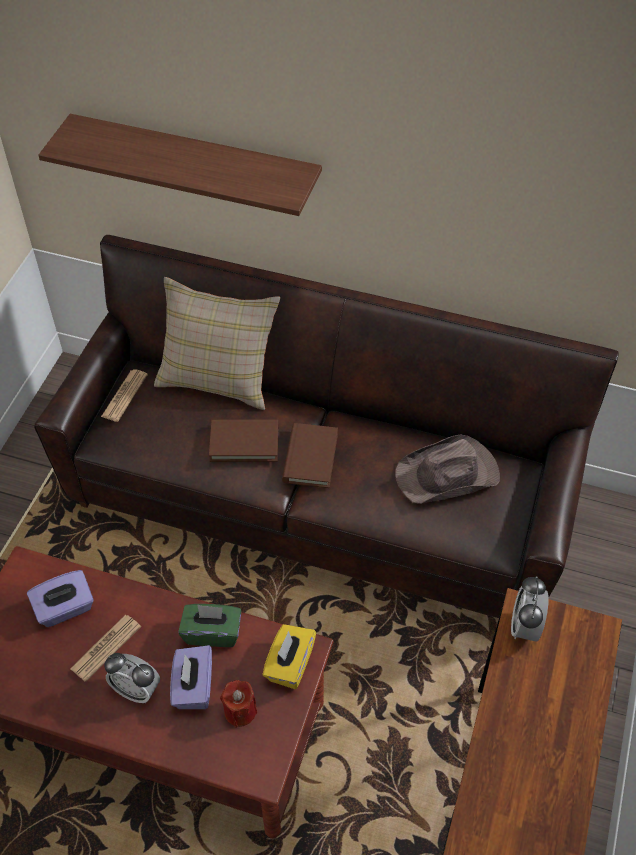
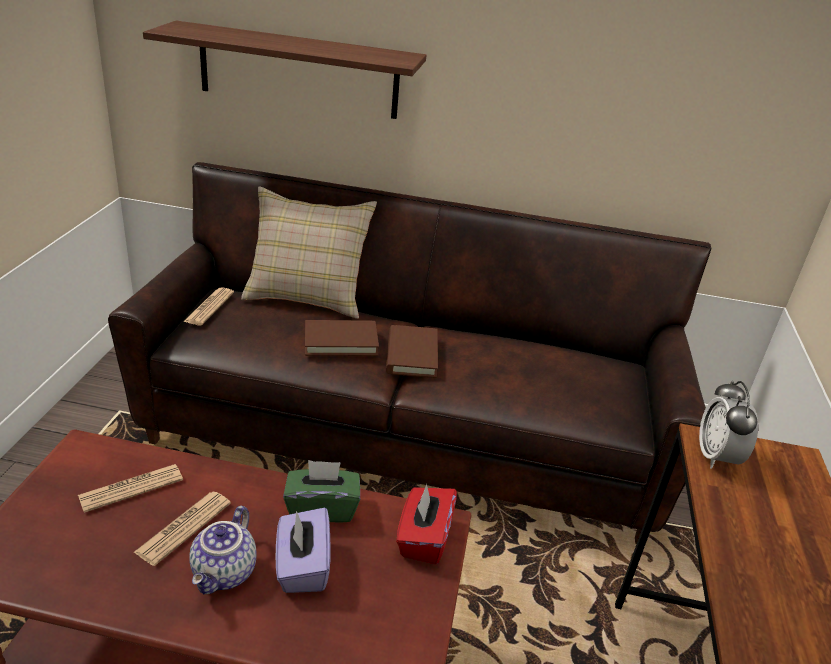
camera: 10 degrees left, 20 degrees down
(65, 609) = (131, 488): purple tissue box -> newspaper
(136, 690) = (225, 573): alarm clock -> teapot
(240, 711) = (368, 592): red candle -> none
(289, 664) = (423, 539): yellow tissue box -> red tissue box
(448, 475) = (558, 367): brown hat -> none

